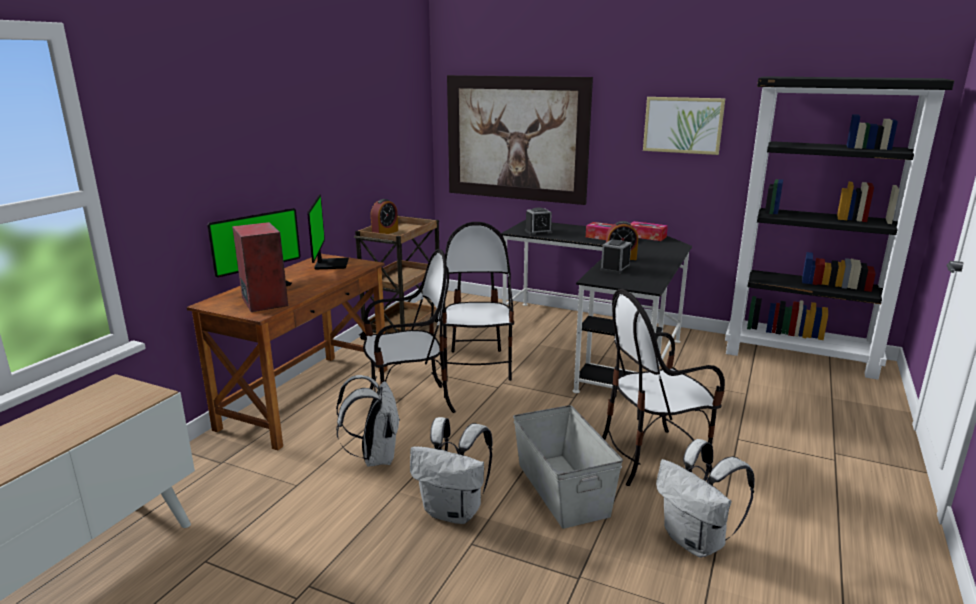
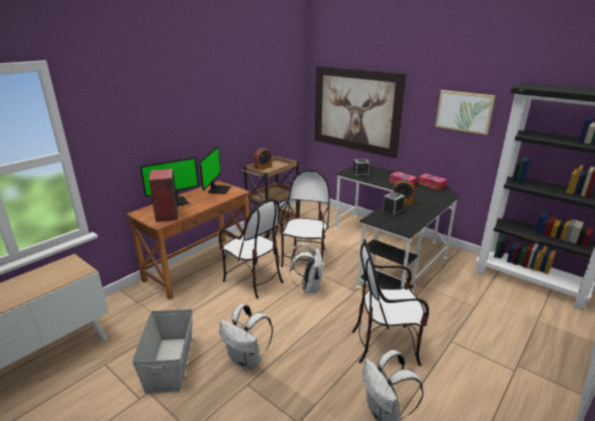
camera: 15 degrees right, 5 degrees up
(375, 457) = (219, 314): white backpack -> white backpack (308, 287)
(409, 405) = (253, 280): chair -> chair turned 45 degrees clockwise
(562, 488) = (318, 356): grey storage box -> grey storage box (170, 363)

